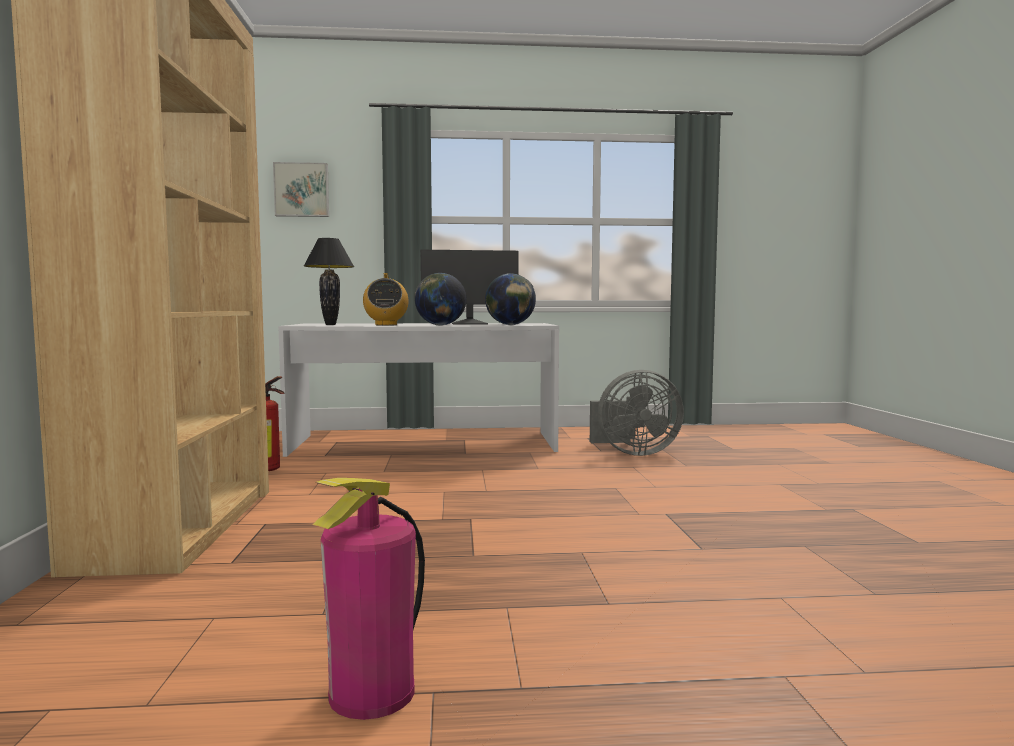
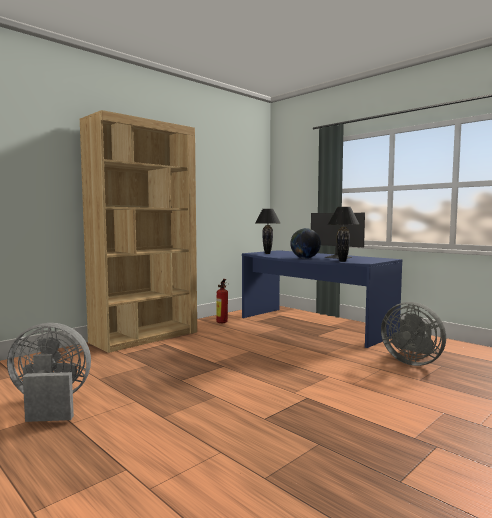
camera: 50 degrees right, 0 degrees up
(302, 190) = (287, 178): picture -> none
(372, 693) = (50, 404): fire extinguisher -> grey fan
(386, 325) = (285, 256): radio -> none
(424, 445) = (311, 326): white desk -> blue desk
(510, 325) = (342, 261): globe -> black table lamp

